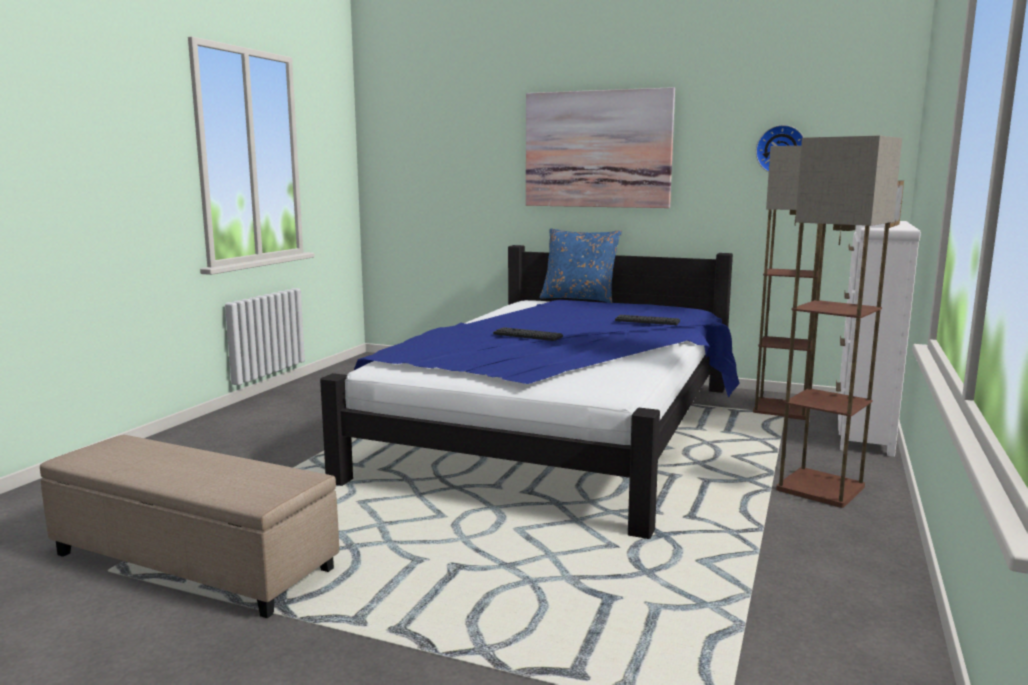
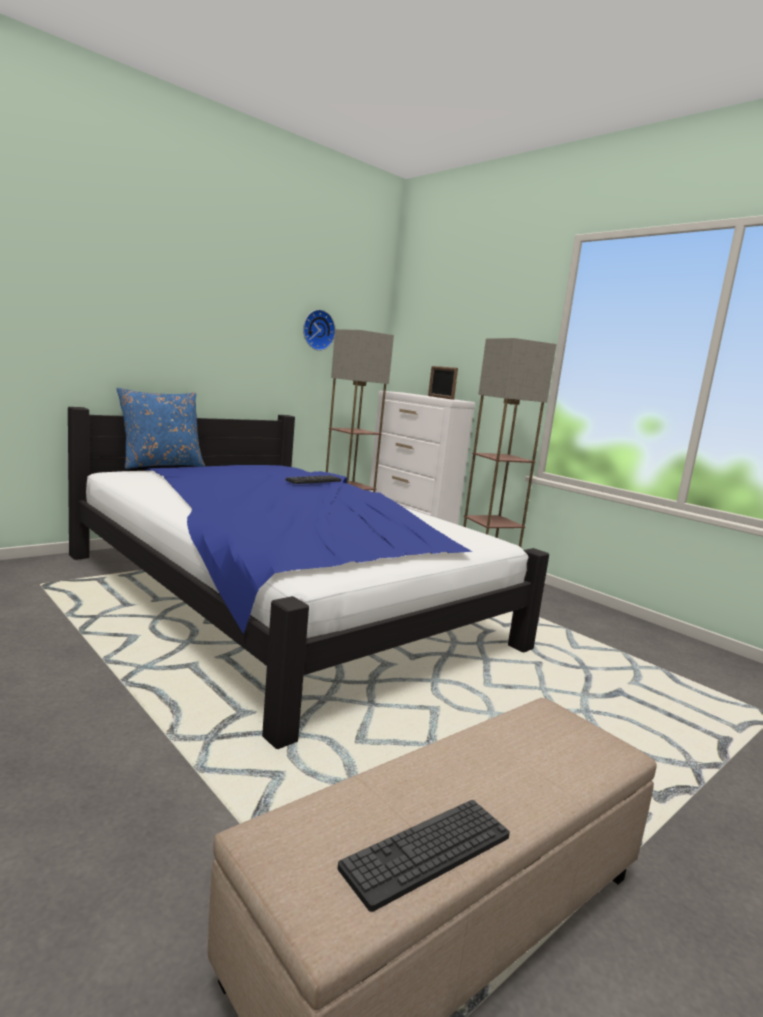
camera: 65 degrees left, 0 degrees up
(527, 335) = (306, 509): keyboard -> keyboard (427, 852)
(597, 149) = (166, 304): picture -> none

